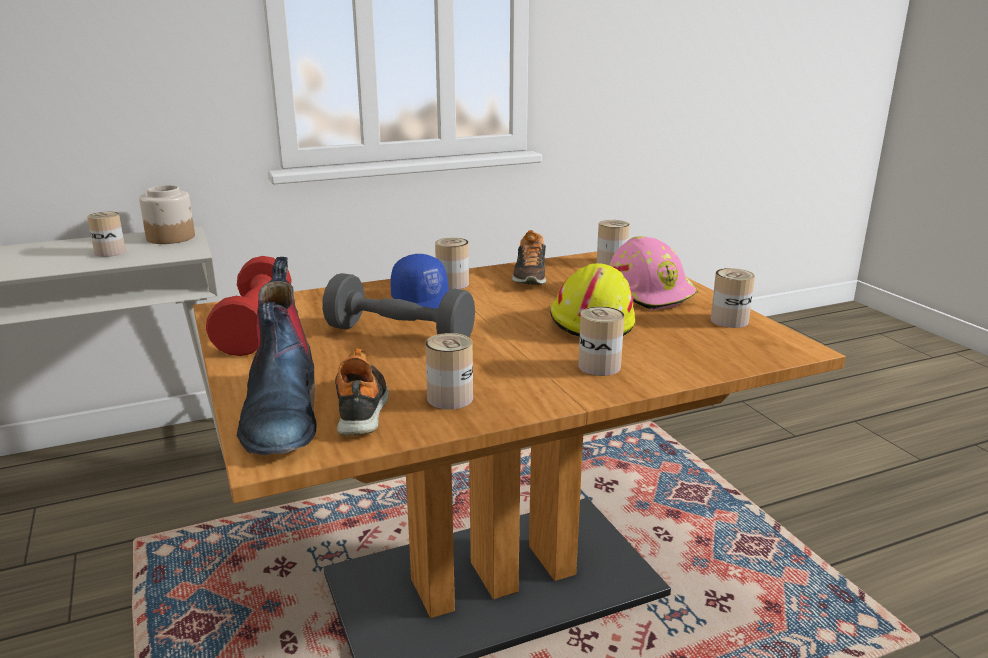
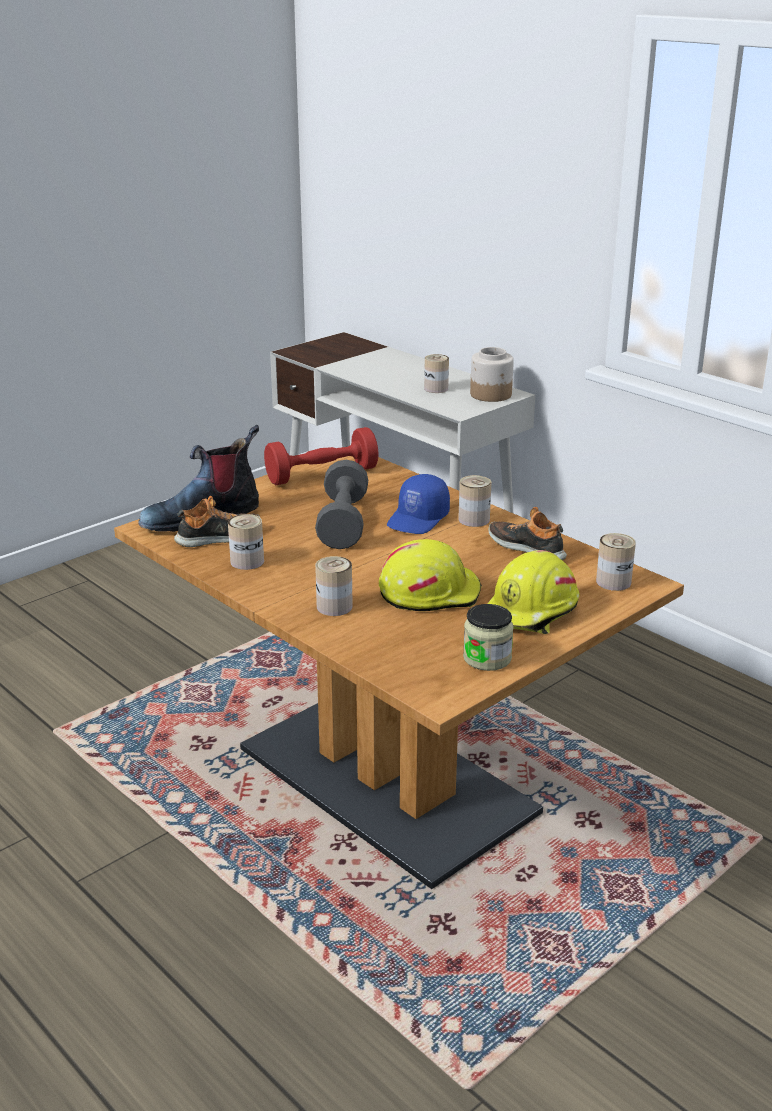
camera: 70 degrees right, 5 degrees up
(529, 276) = (527, 548): shoe -> shoe turned 60 degrees clockwise
(650, 293) = (532, 612): pink hard hat -> yellow hard hat
(729, 320) = (487, 658): can -> jar

